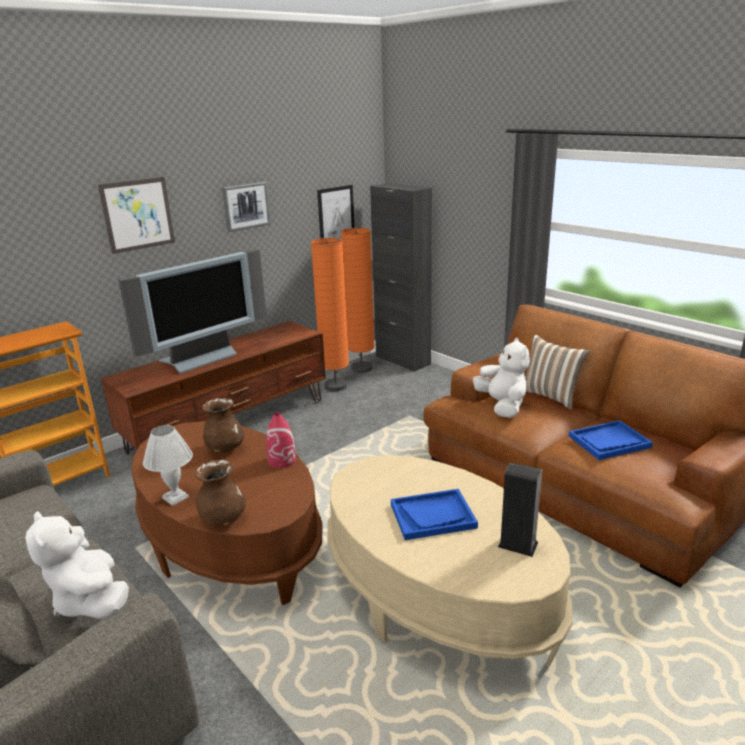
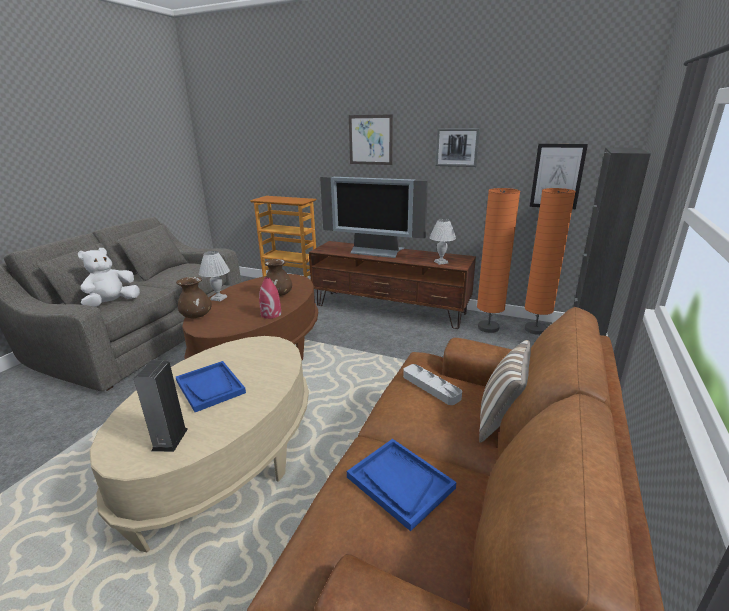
camera: 65 degrees right, 0 degrees up
(284, 337) = (441, 262): none -> white table lamp
(502, 406) = (431, 387): white plush toy -> grey tray

